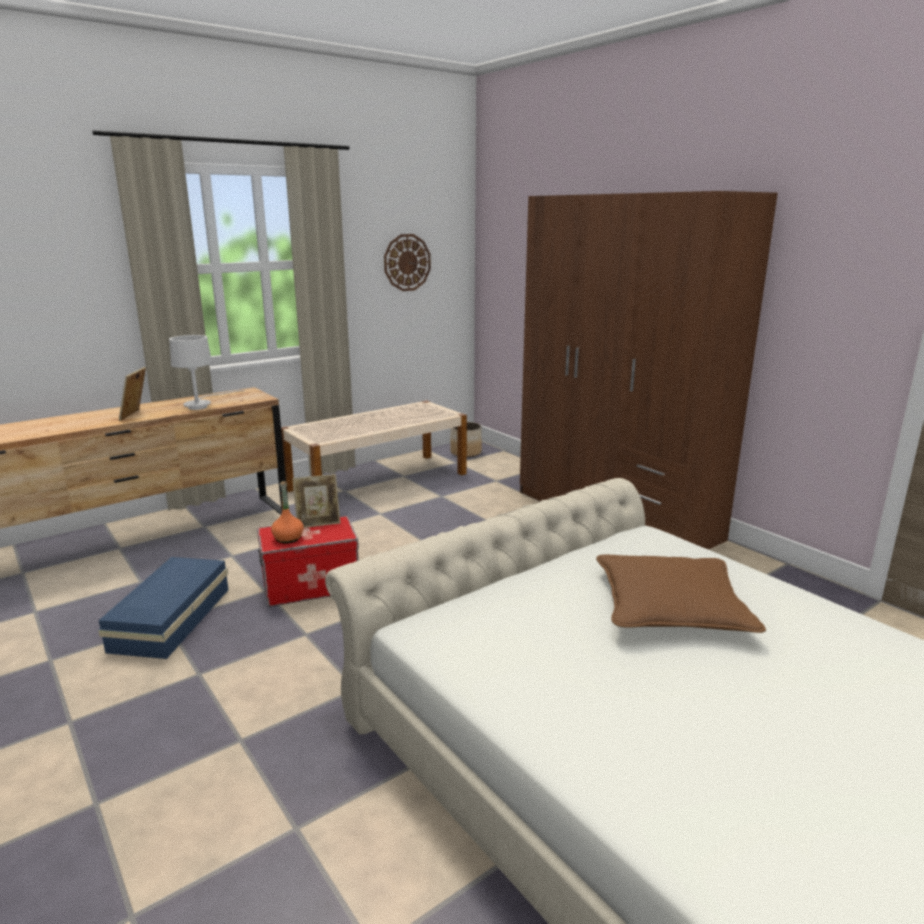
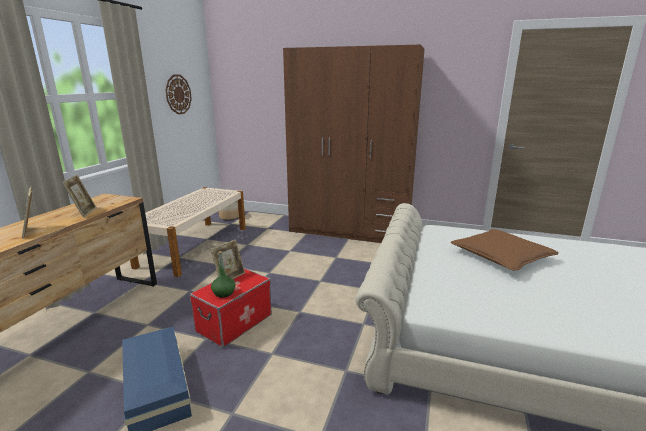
camera: 35 degrees left, 0 degrees up
(201, 405) = (84, 212): white table lamp -> picture frame
(288, 538) = (224, 293): orange bottle -> green bottle

